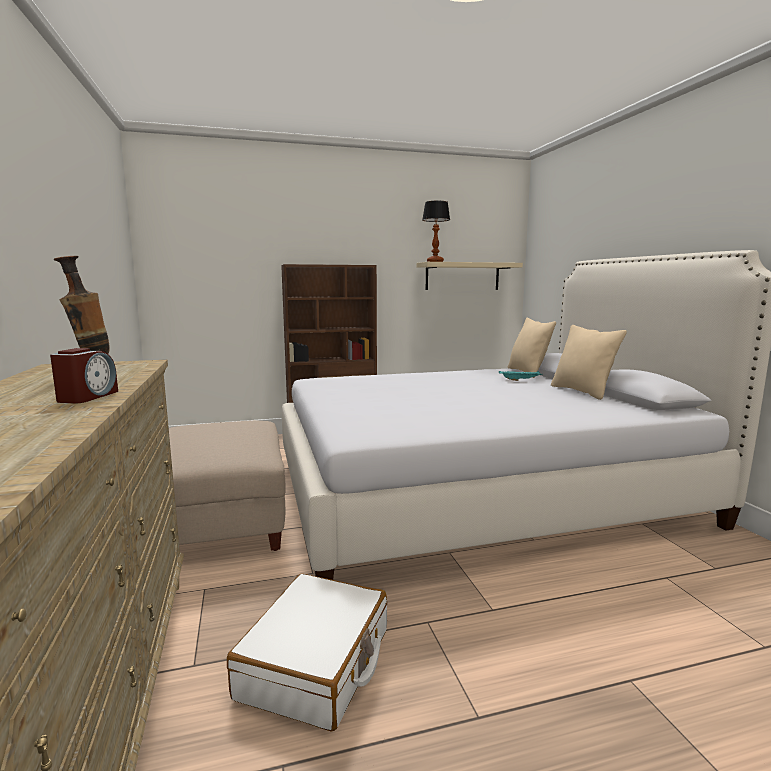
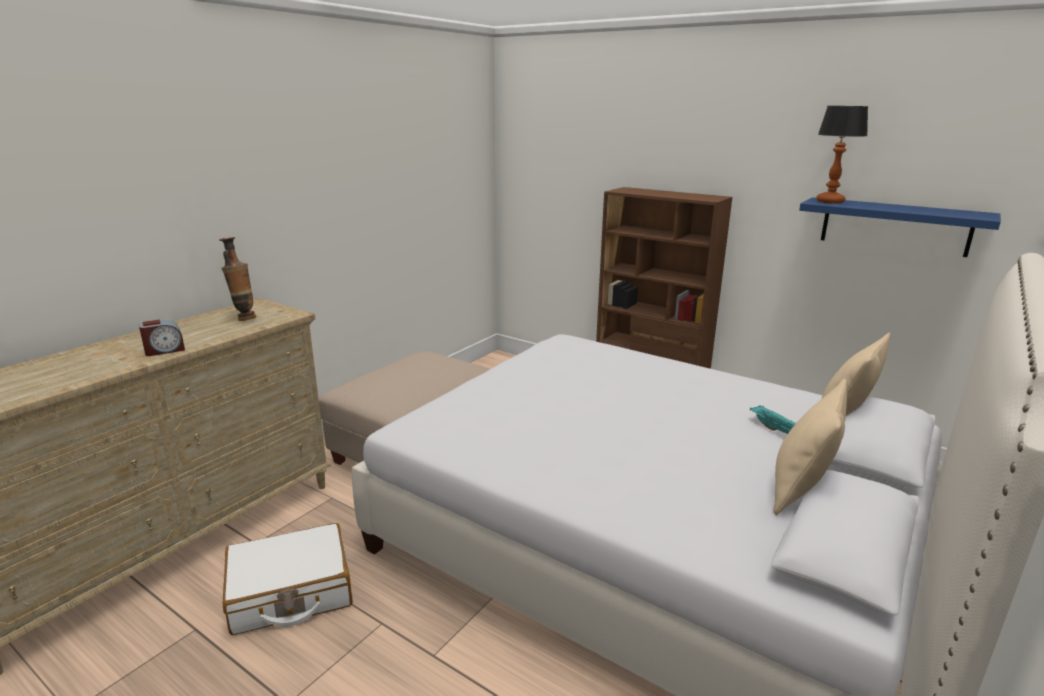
camera: 50 degrees right, 10 degrees up
(462, 276) = (894, 226): beige shelf -> blue shelf

